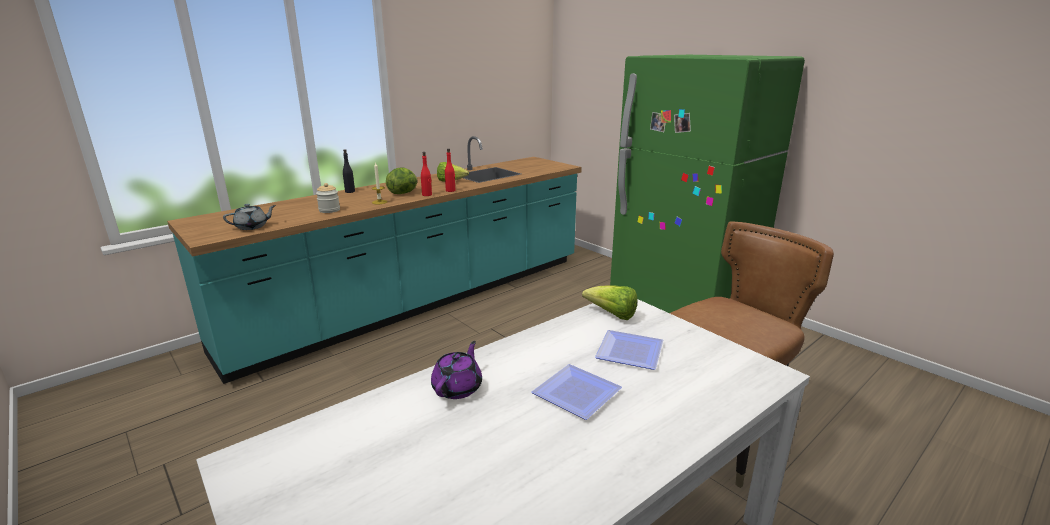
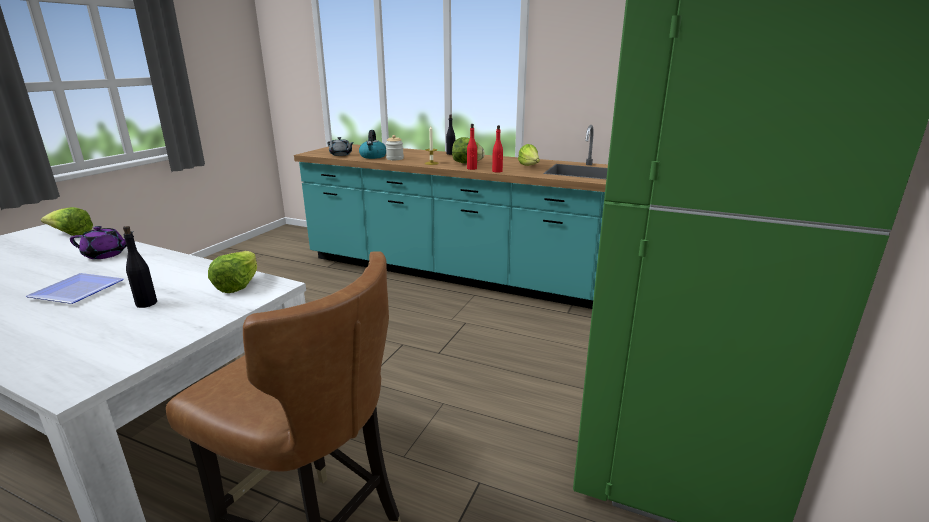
camera: 65 degrees right, 0 degrees up
(297, 216) = (373, 156): none -> kettle
(321, 428) = (71, 235): none -> lettuce
(631, 353) = (146, 303): plate -> black bottle

